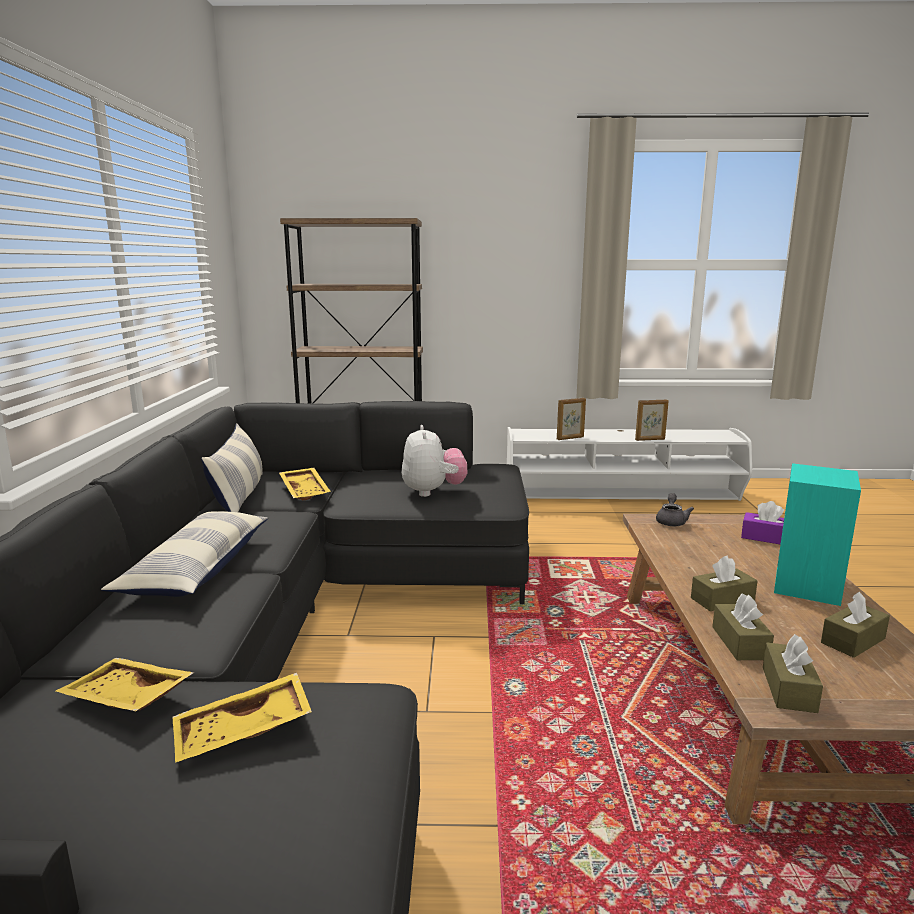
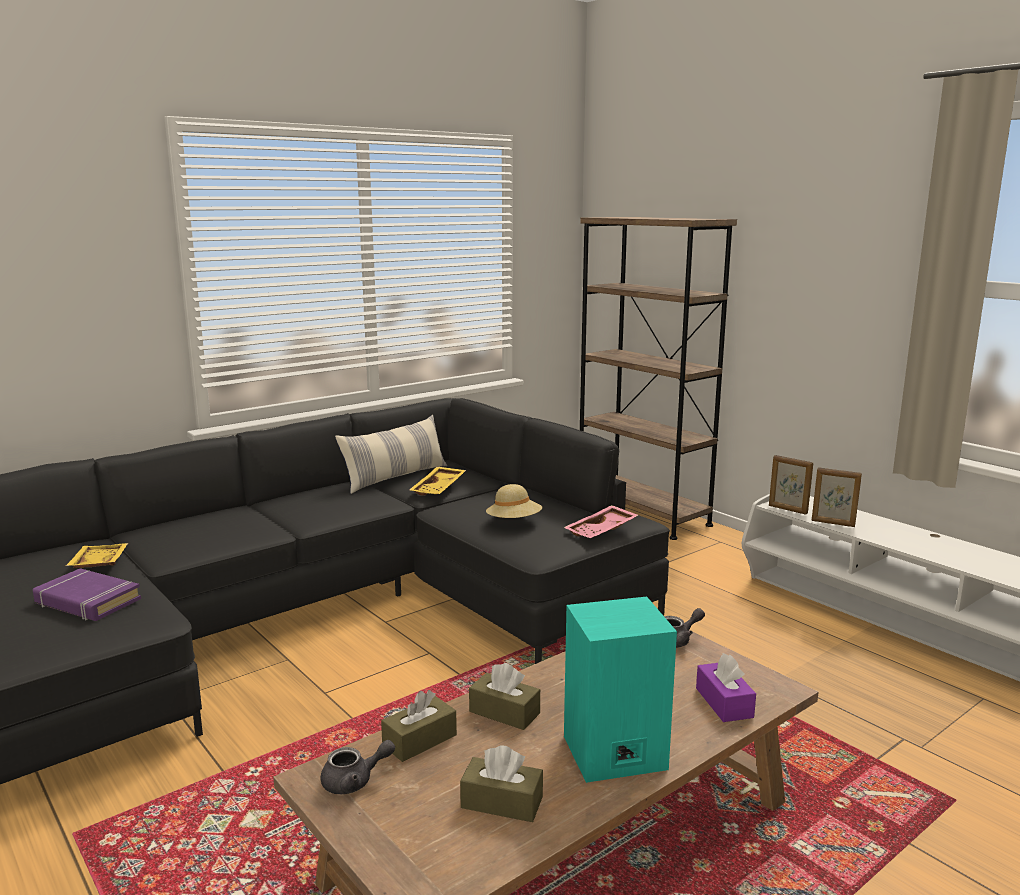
camera: 50 degrees right, 0 degrees up
(197, 569) = (263, 516): pillow -> none
(243, 732) = (87, 602): yellow tray -> purple book
(433, 492) = (514, 522): plush toy -> beige hat
(501, 477) = (602, 531): none -> pink tray
(650, 439) = (939, 558): picture frame -> picture frame (787, 509)
(788, 689) = (354, 781): brown tissue box -> grey teapot

